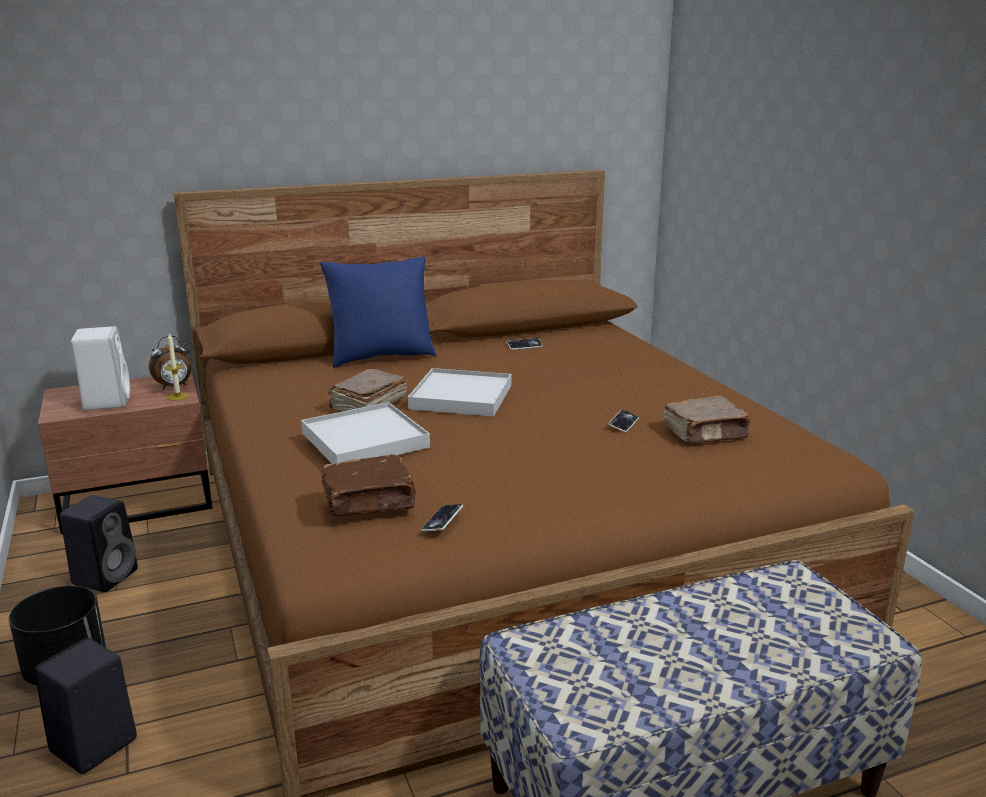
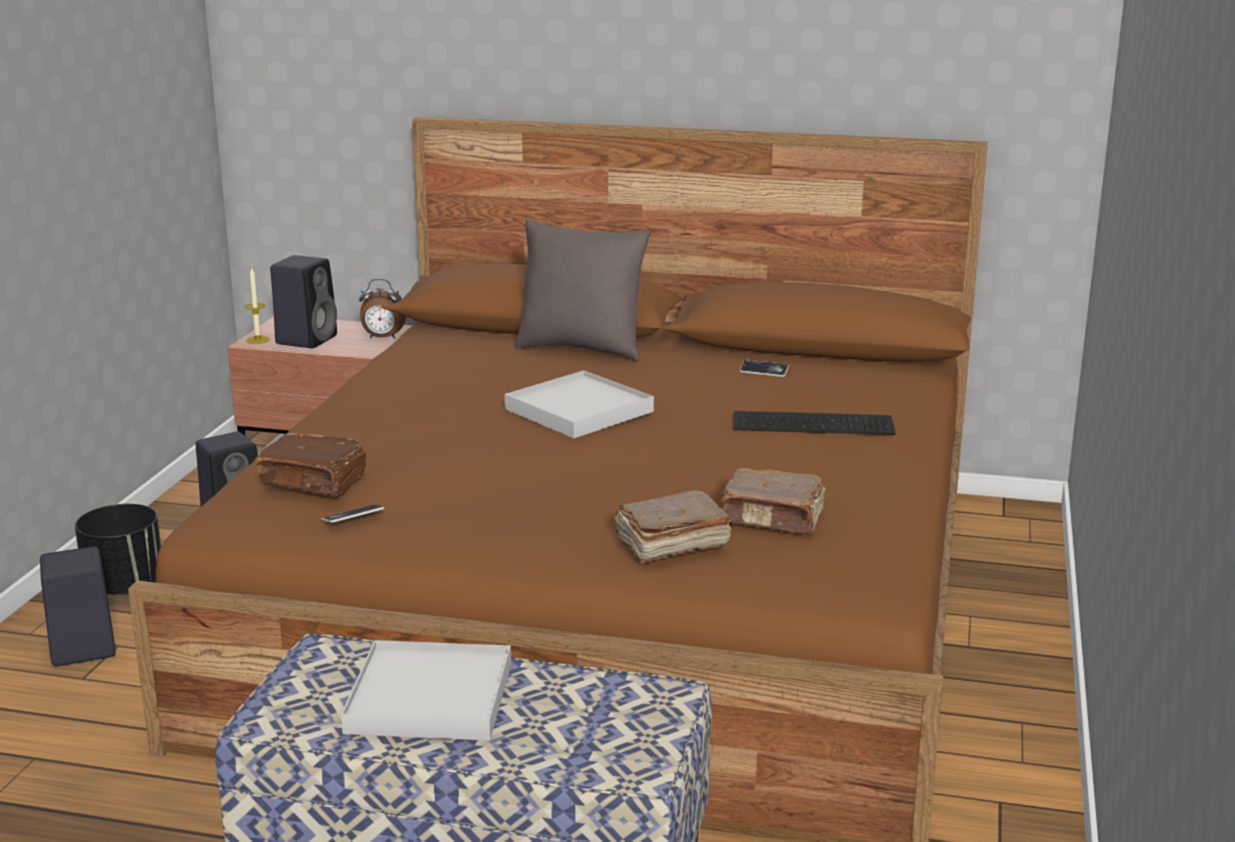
camera: 35 degrees right, 0 degrees up
(106, 401) = (307, 339): white speaker -> black speaker
(178, 396) = (372, 349): candle -> candle (258, 340)
(364, 440) = (405, 427): white tray -> white tray (429, 698)
(367, 405) = (474, 396): brown book -> brown book (670, 544)
(381, 357) = (581, 349): blue pillow -> grey pillow
(613, 369) = (814, 422): none -> keyboard
(623, 423) = (703, 483): phone -> none

